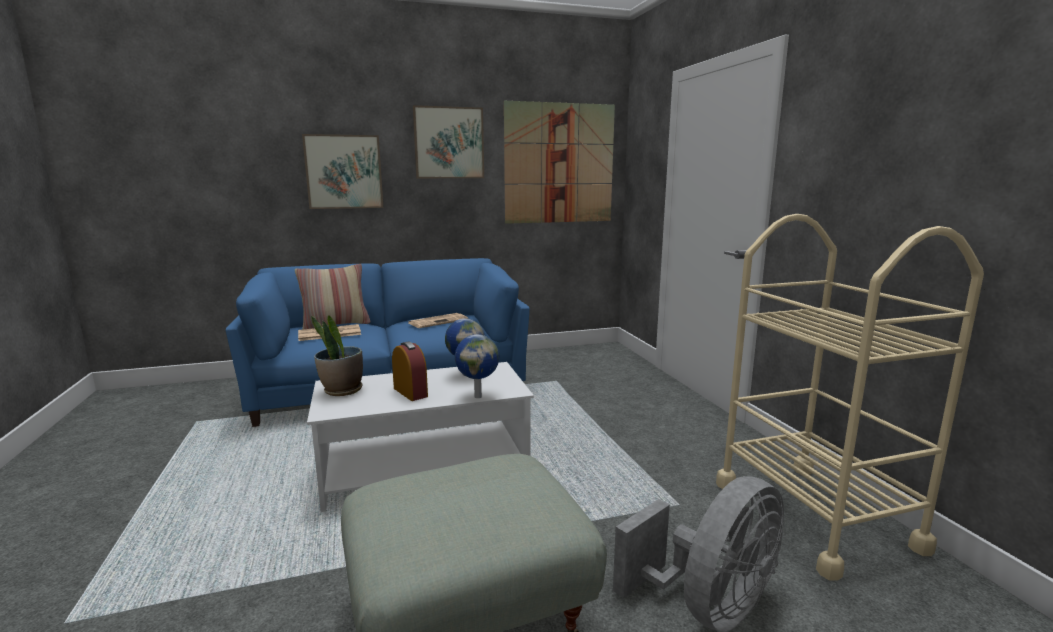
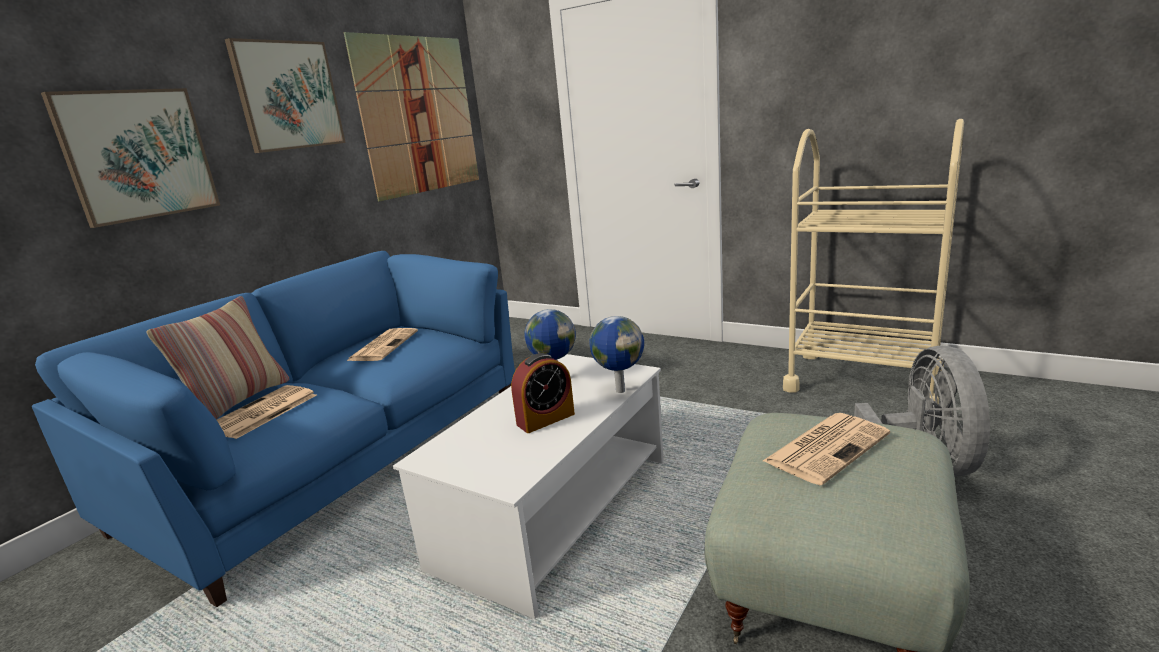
camera: 40 degrees left, 5 degrees up
(342, 390) = (462, 456): potted plant -> none
(410, 392) = (545, 419): alarm clock -> alarm clock turned 135 degrees clockwise
(484, 487) = (827, 447): none -> newspaper

